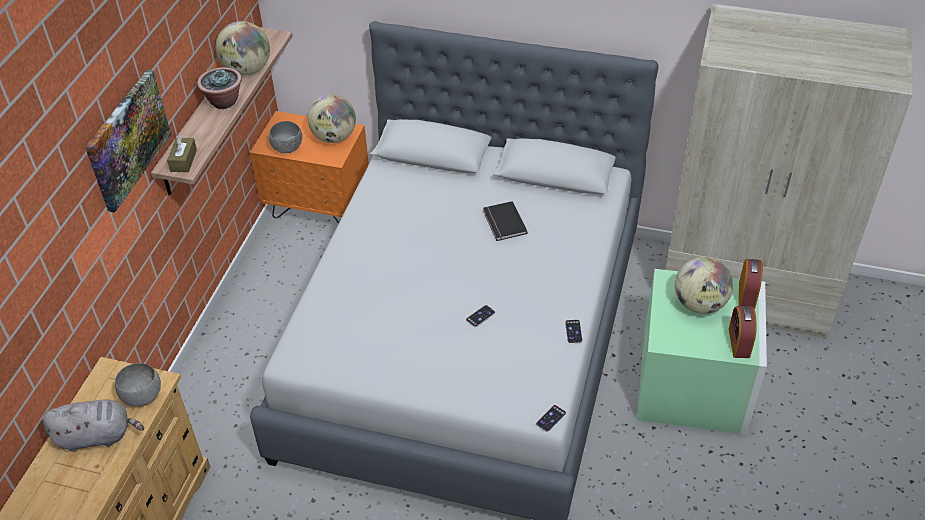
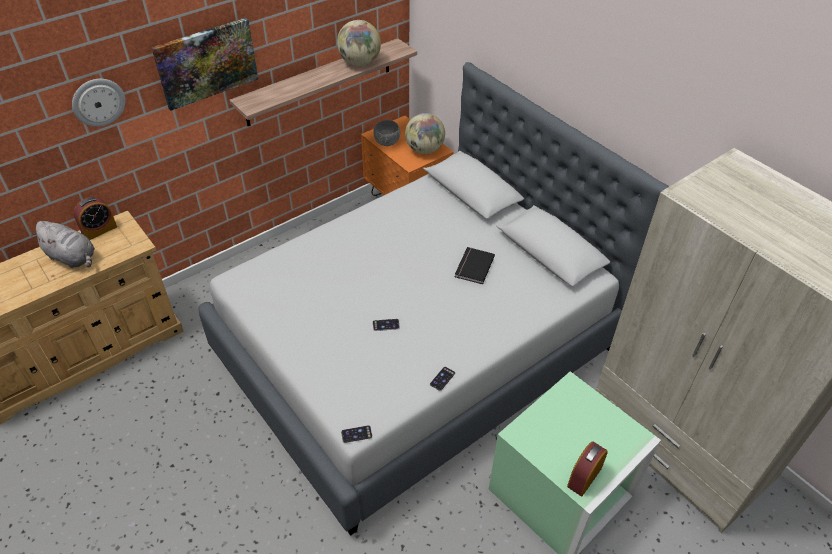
camera: 35 degrees right, 0 degrees up
(55, 237) = (98, 102): none -> wall clock
(141, 396) = (120, 248): grey bowl -> none
(183, 160) = (255, 101): brown tissue box -> none
(224, 102) = (322, 76): potted plant -> none
(699, 304) = (580, 423): globe -> none
(746, 295) = (631, 441): alarm clock -> alarm clock (99, 230)

